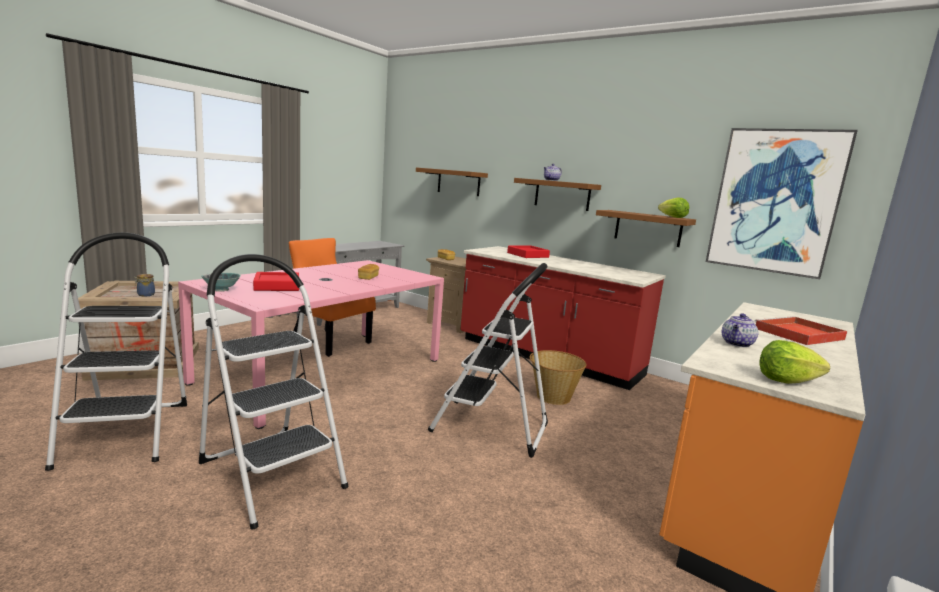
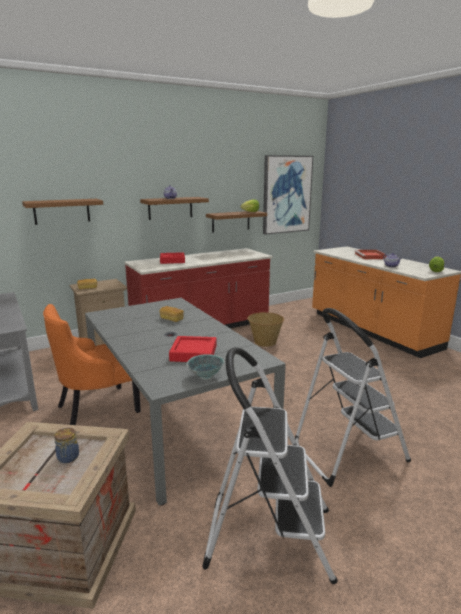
camera: 65 degrees left, 5 degrees up
(324, 371) = (175, 417): pink dining table -> grey dining table
(493, 428) = (301, 368): step ladder -> none

